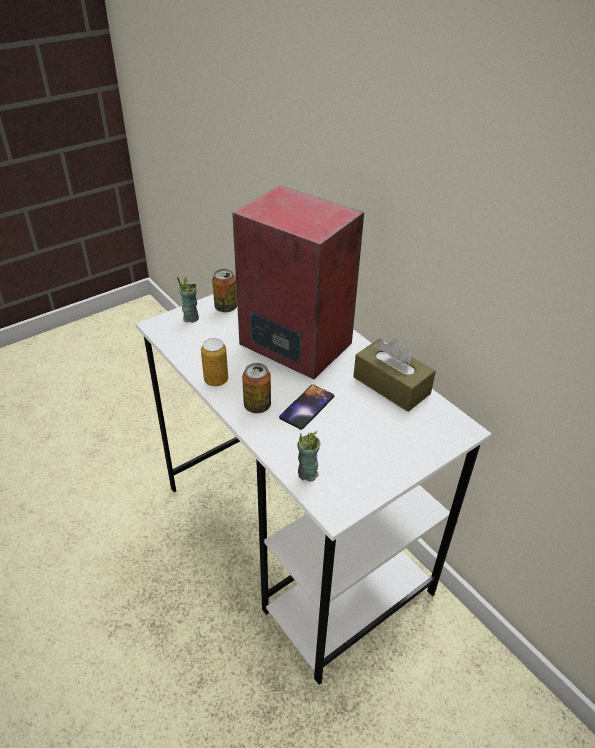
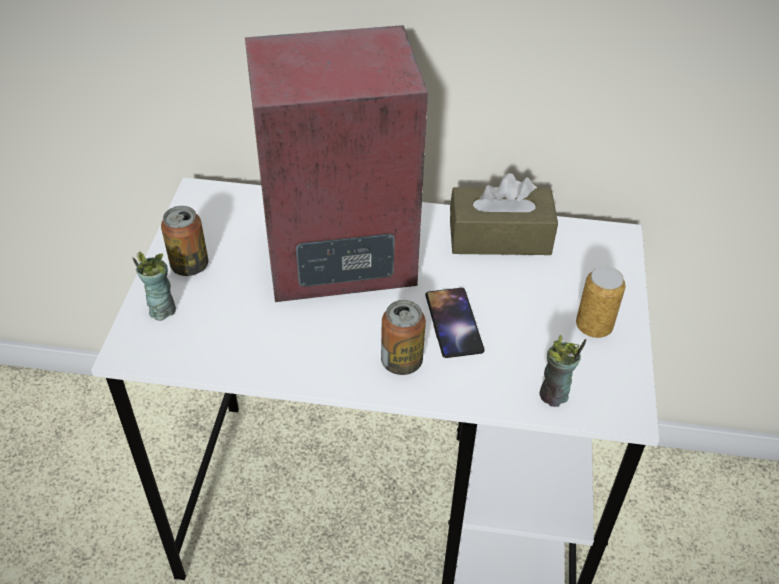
camera: 45 degrees left, 5 degrees up
(216, 380) = (311, 367): can -> can (593, 326)

